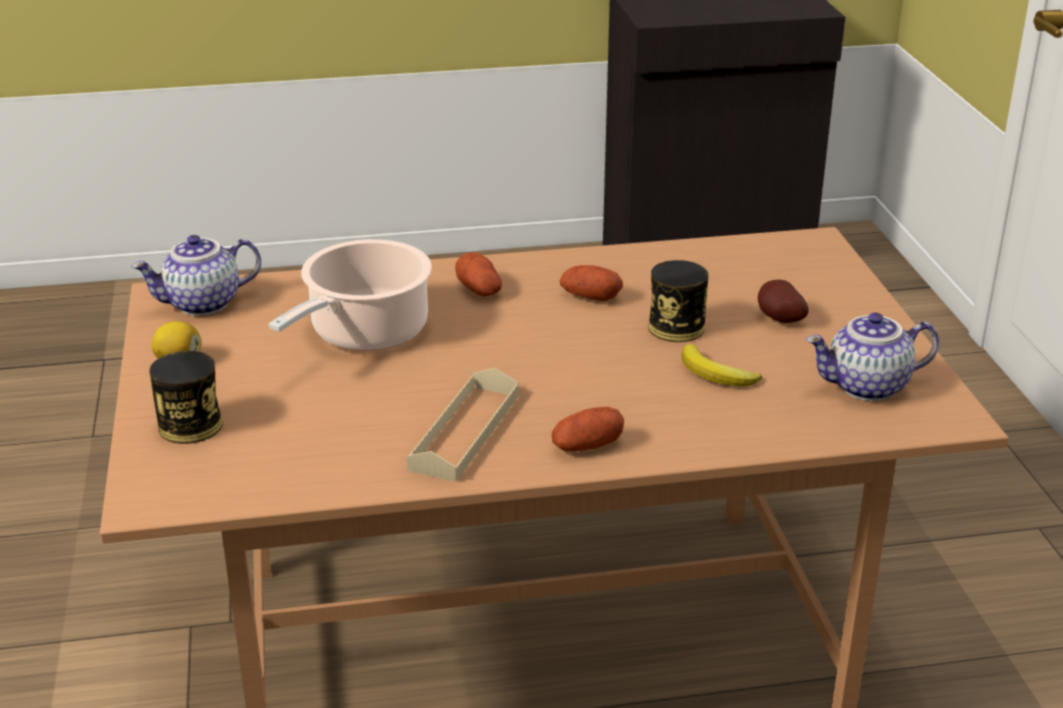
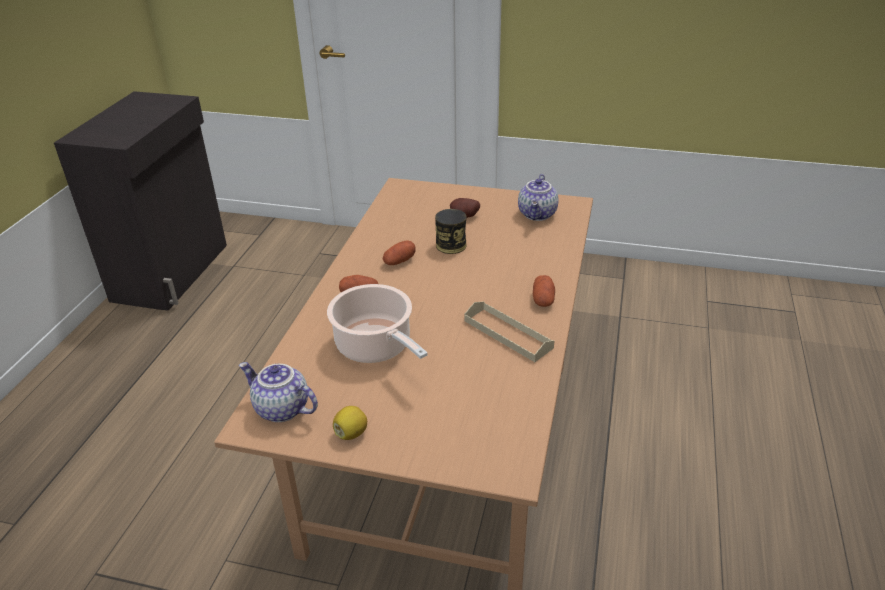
camera: 65 degrees left, 5 degrees up
(190, 426) = (437, 440): can -> none
(202, 304) = (281, 409): teapot -> teapot turned 120 degrees clockwise
(716, 374) = (501, 247): banana -> none

